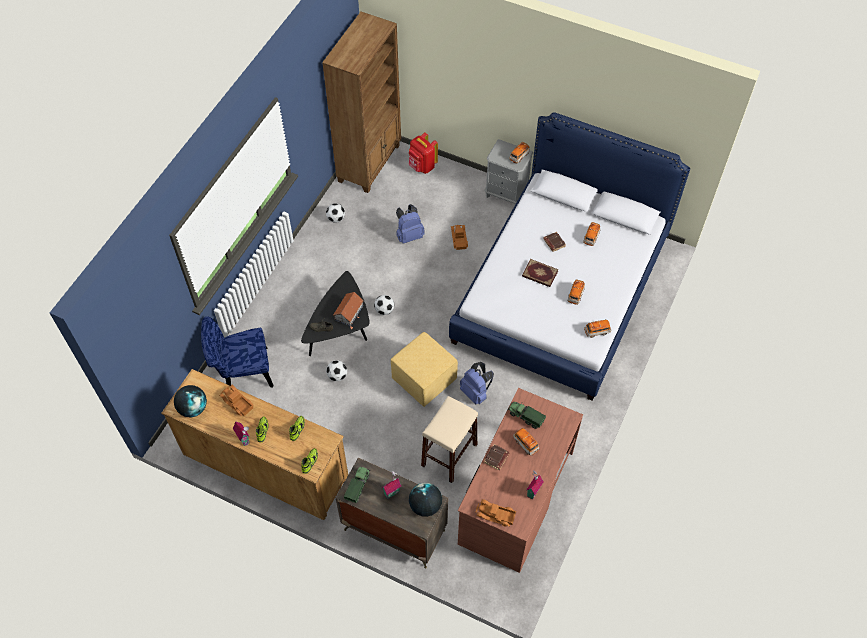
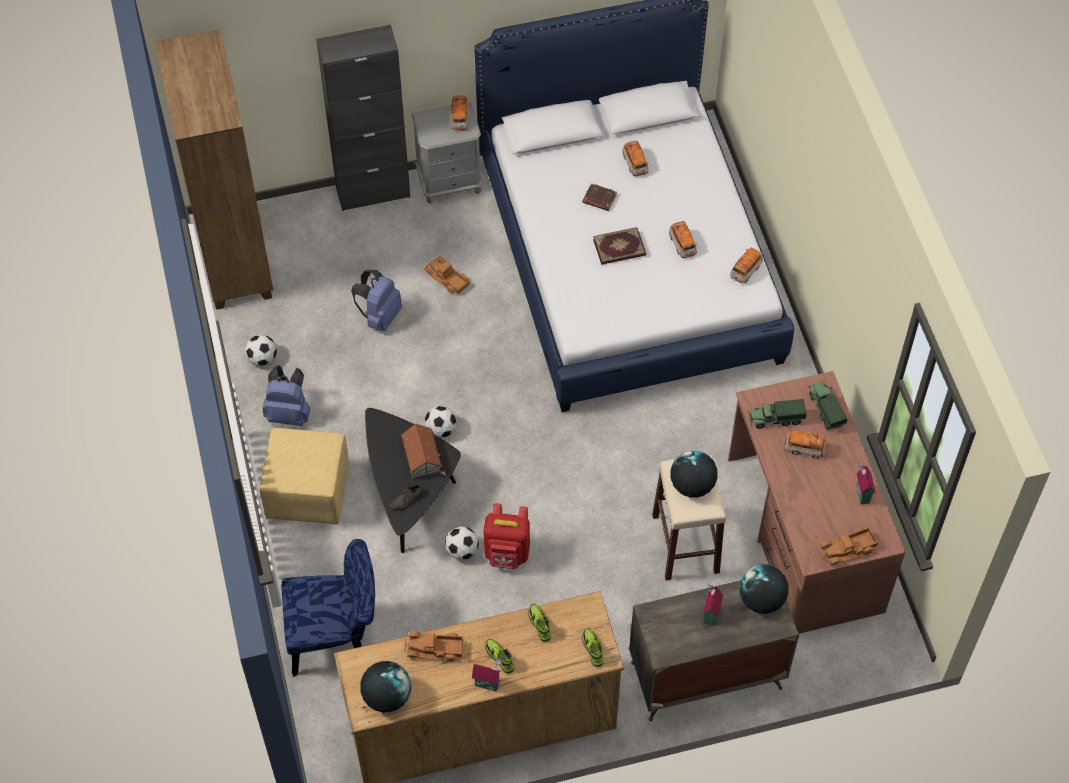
camera: 40 degrees left, 0 degrees up
(242, 372) = (336, 635): blue chair -> blue chair turned 135 degrees counterclockwise
(358, 487) = (667, 638): toy truck -> toy truck (825, 410)
(422, 166) = (309, 217): red backpack -> red backpack (507, 554)
(423, 379) = (570, 479): yellow ottoman -> yellow ottoman (307, 493)
(451, 420) = (692, 486): none -> globe
(464, 174) = (373, 192): none -> black cabinet
(476, 392) = (646, 449): blue backpack -> blue backpack (289, 413)
(496, 458) = (789, 488): brown book -> none

